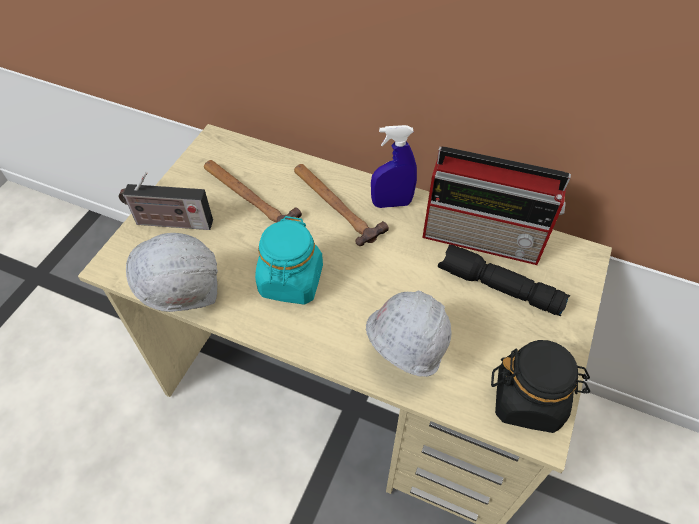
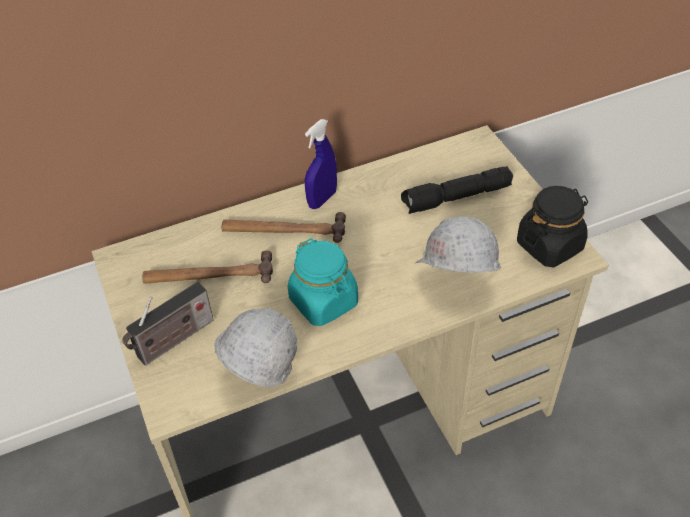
camera: 45 degrees left, 5 degrees down
(485, 238) = (410, 175): radio -> none

